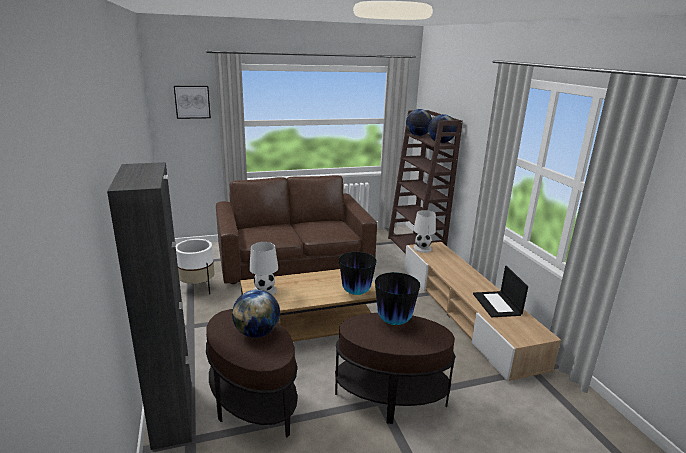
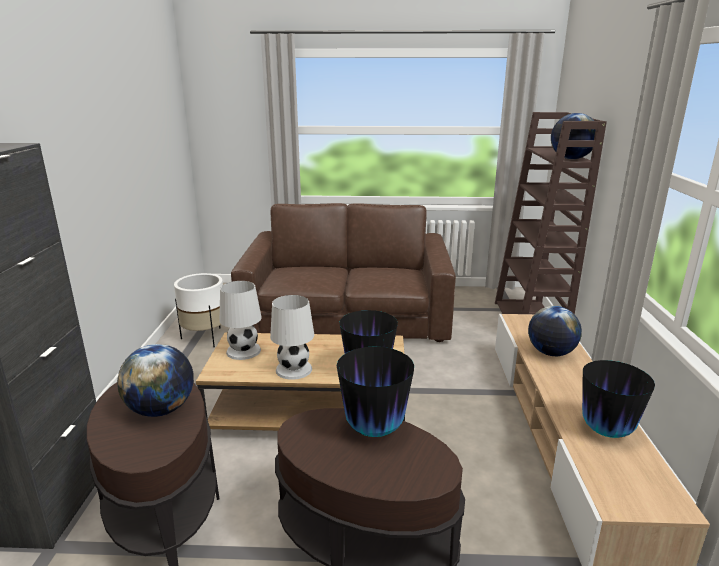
camera: 20 degrees right, 0 degrees up
(192, 102) = (236, 100): picture -> none
(417, 135) = (543, 150): globe -> globe (550, 353)
(422, 248) = (522, 321): white table lamp -> white table lamp (294, 369)
(497, 304) = (606, 431): laptop -> vase

